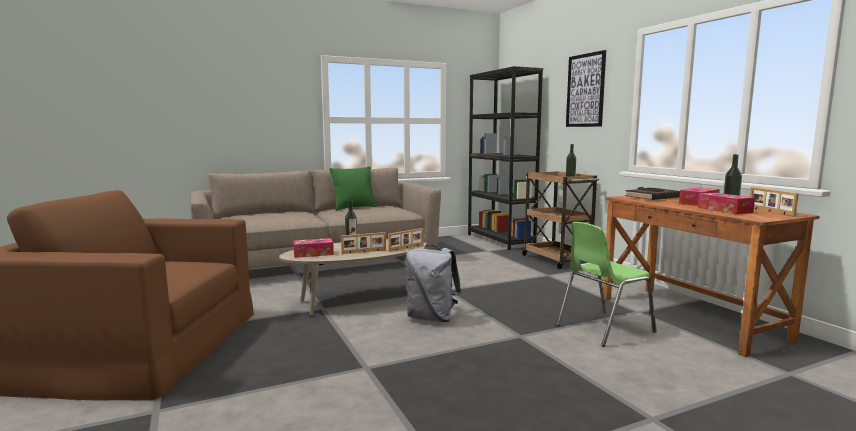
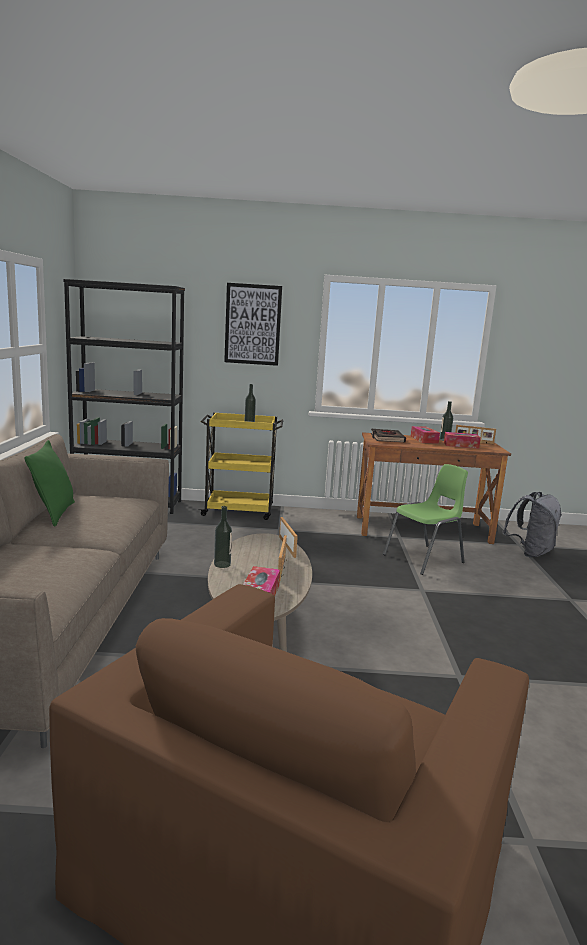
camera: 65 degrees left, 5 degrees up
(432, 318) = (352, 611): grey backpack -> grey backpack (530, 552)
(557, 260) = (239, 511): brown cart -> yellow cart
(603, 328) = (425, 559): green chair -> green chair turned 120 degrees counterclockwise

